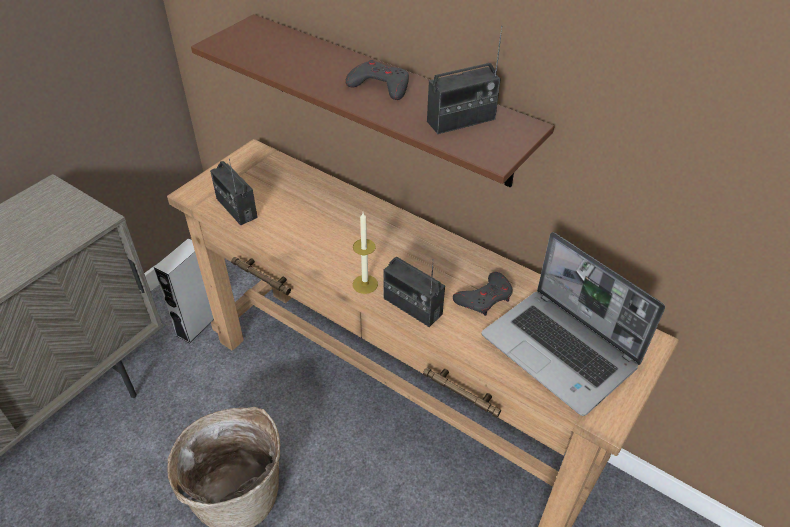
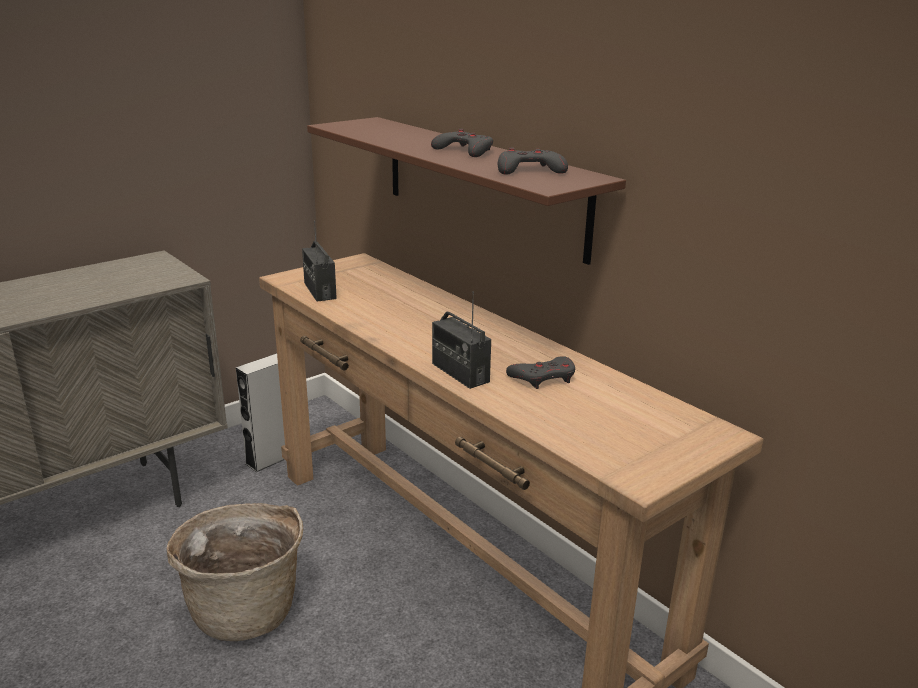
camera: 15 degrees right, 20 degrees down
(365, 284) = (418, 352): candle -> none
(461, 121) = (529, 170): radio -> grey game controller
(561, 352) = (611, 426): laptop -> none

